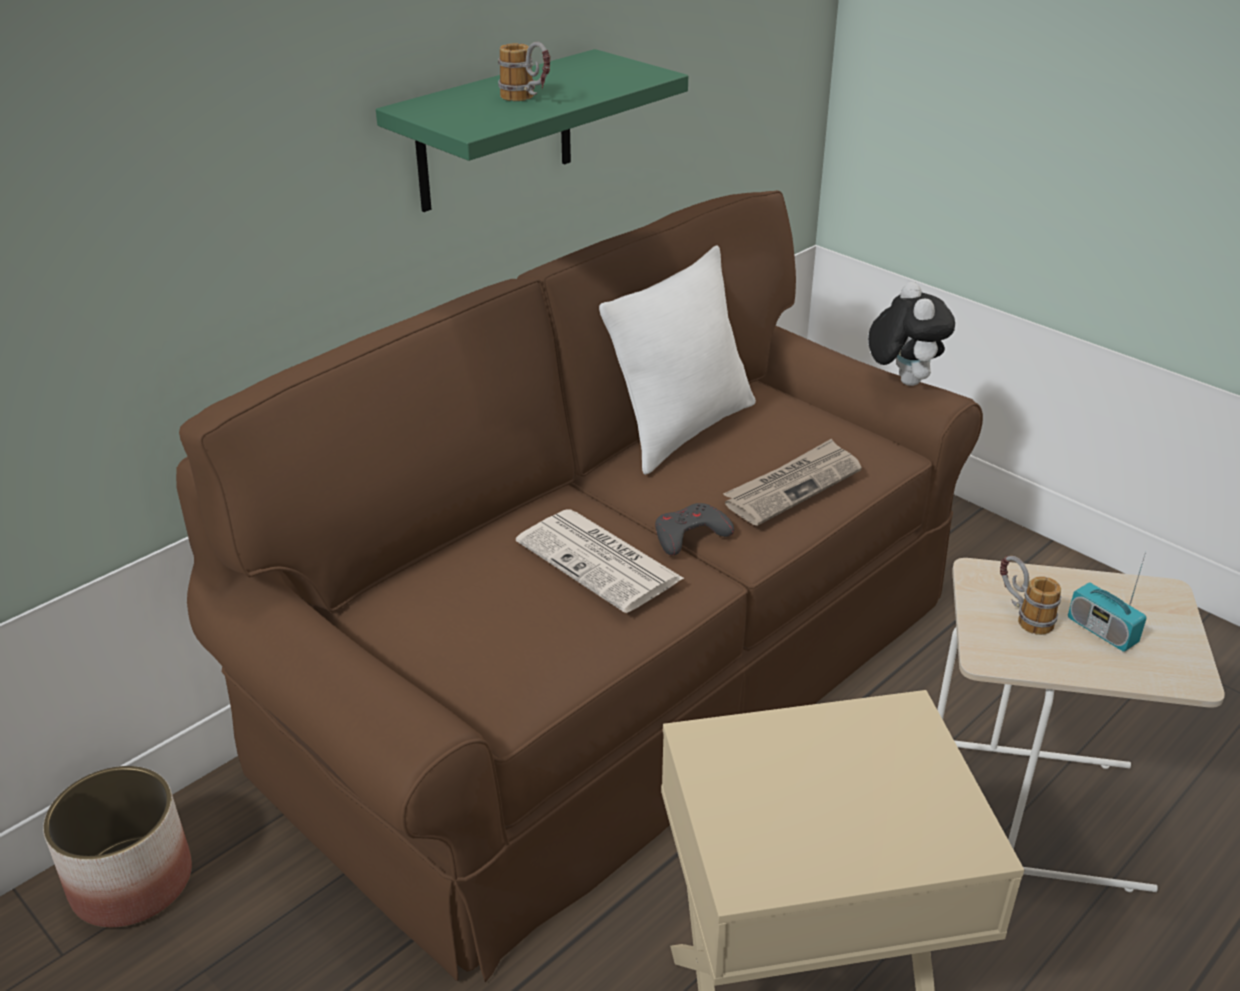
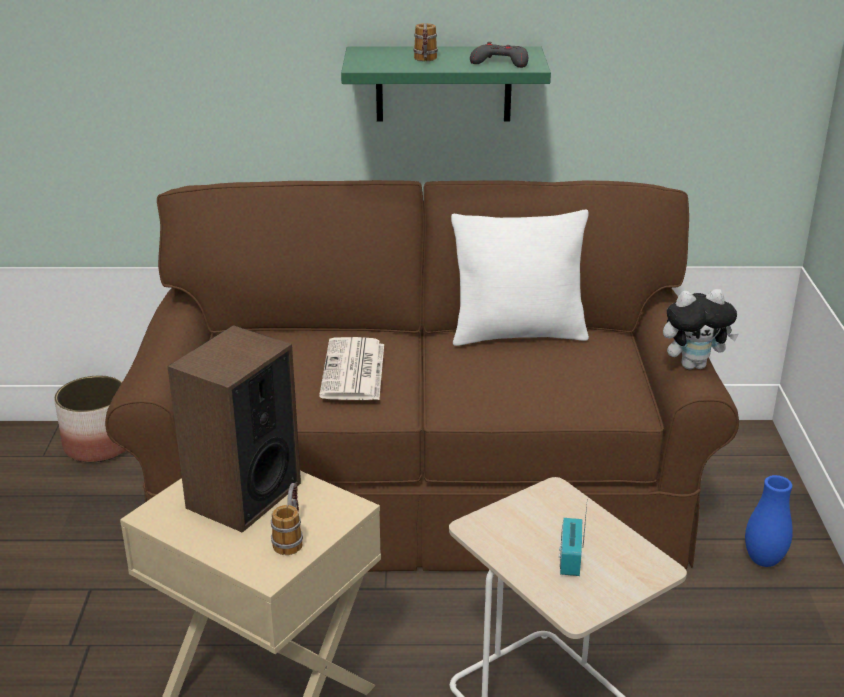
camera: 45 degrees right, 5 degrees down
(690, 535) = (426, 385): grey game controller -> grey game controller (500, 62)
(791, 779) = (243, 495): none -> speaker
(792, 486) = (525, 390): newspaper -> none
(902, 380) = (693, 365): plush toy -> plush toy turned 45 degrees clockwise
(969, 557) = (763, 560): none -> blue vase
(1022, 615) = (536, 522): mug -> mug (290, 537)

